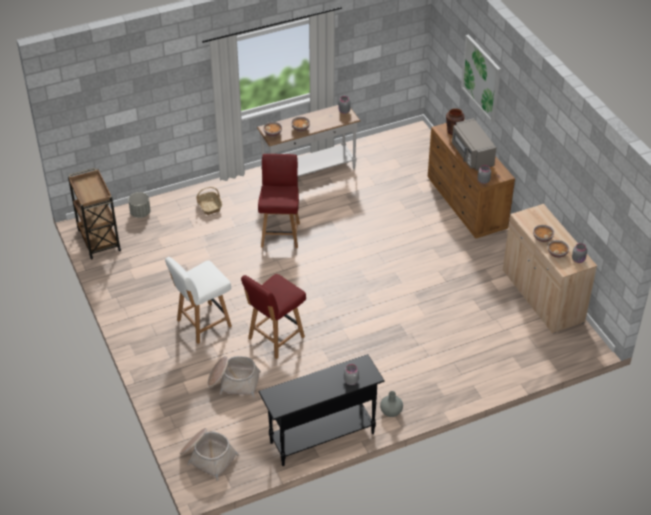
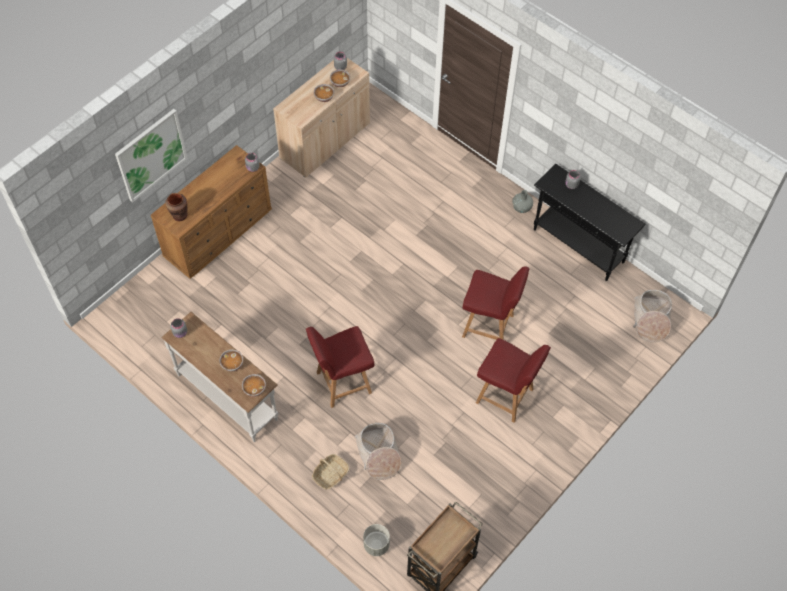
camera: 115 degrees left, 15 degrees up
(202, 324) = (506, 397): white chair -> red chair
(233, 382) = (560, 337): basket -> basket (379, 454)
(471, 155) = (214, 188): grey microwave -> none

